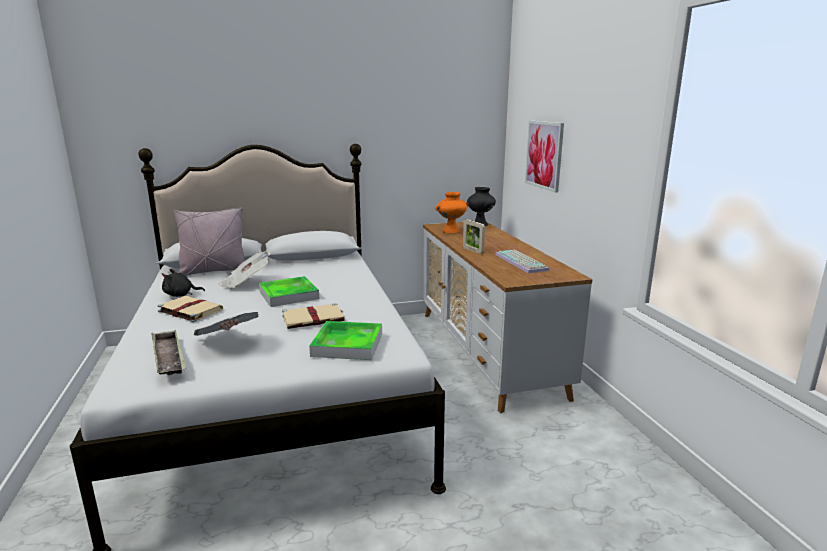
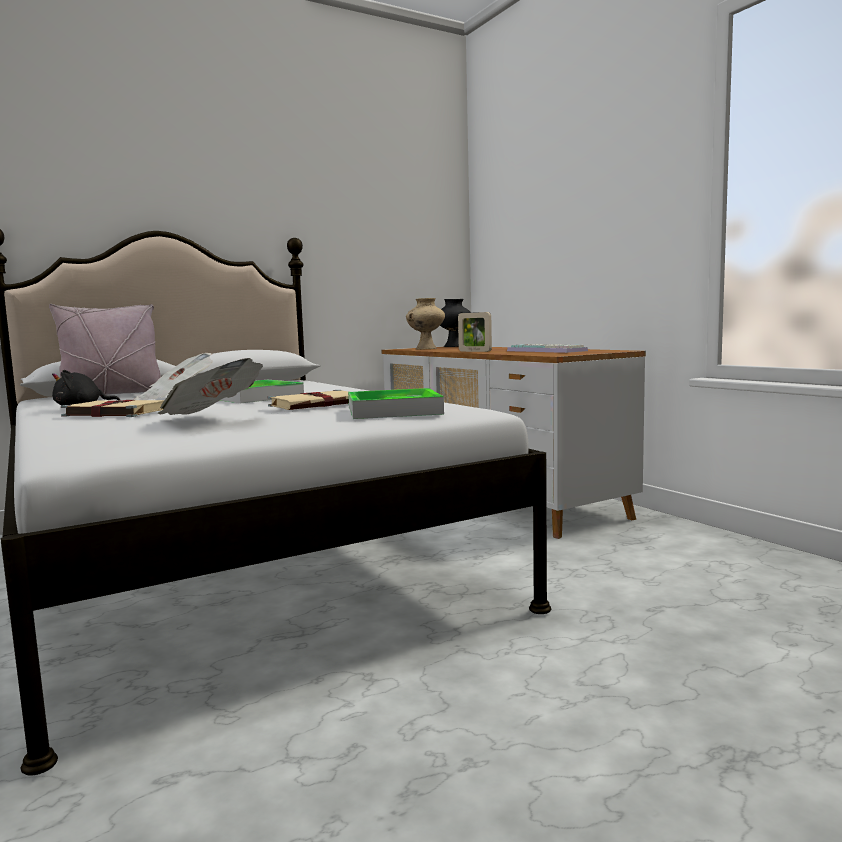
camera: 15 degrees left, 10 degrees down
(168, 357) = (132, 430): tray -> none
(451, 231) = (426, 349): orange vase -> beige vase
(544, 155) = (535, 242): picture -> none

